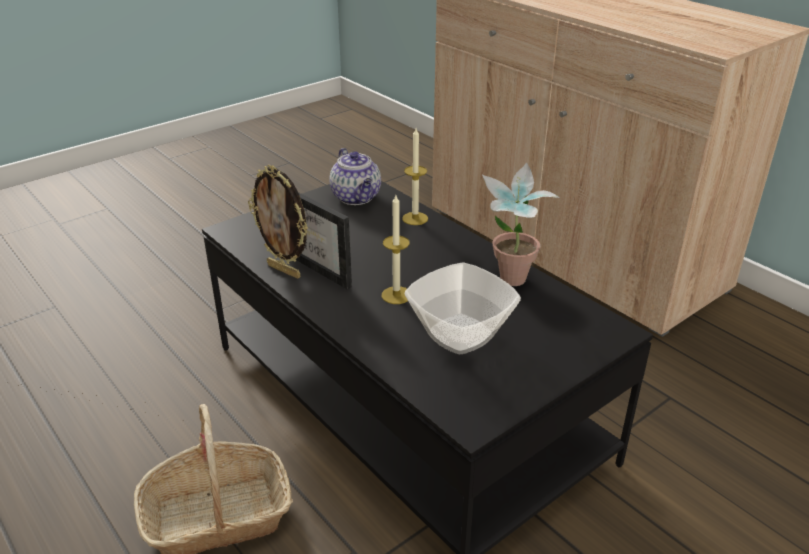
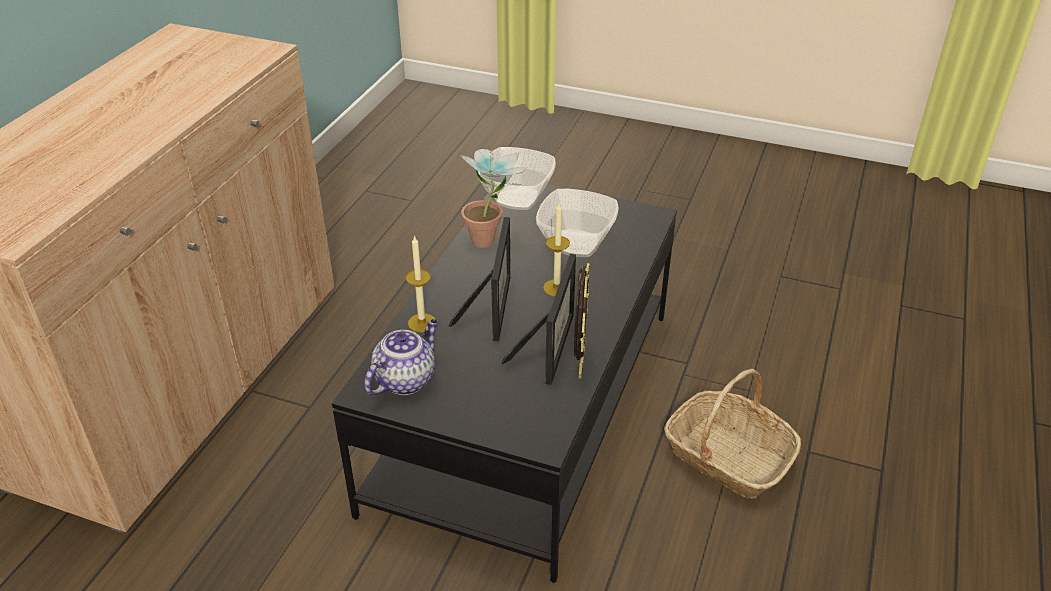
camera: 120 degrees left, 5 degrees up
(404, 254) = (491, 306): none -> picture frame
(588, 327) = (516, 197): none -> bowl

